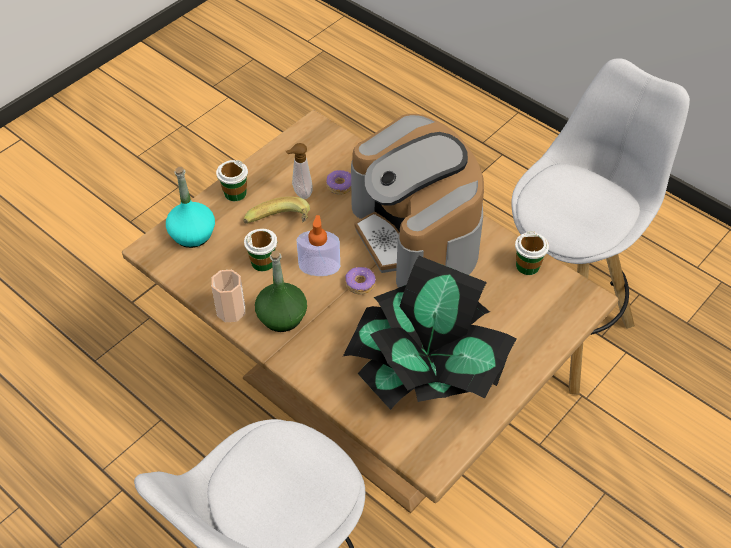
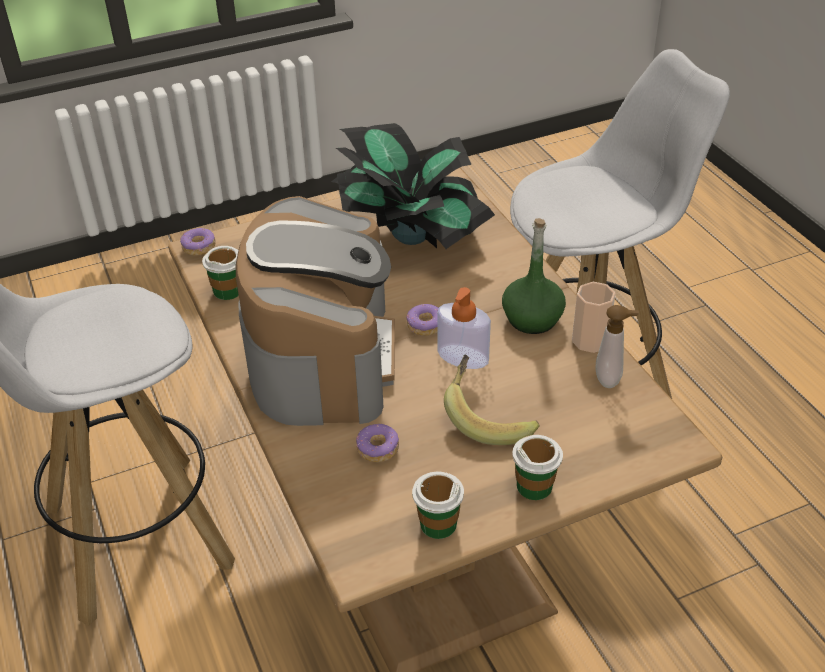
camera: 155 degrees left, 10 degrees down
(192, 234) = (615, 444): turquoise bottle -> none
(263, 262) = (530, 381): cup -> cup (438, 524)
(300, 193) = (439, 455): soap dispenser -> soap dispenser (610, 380)
(588, 299) = (199, 247): none -> donut

